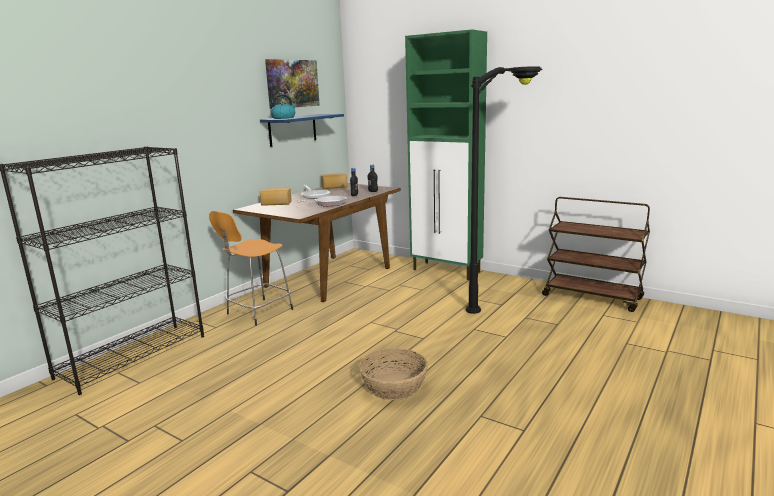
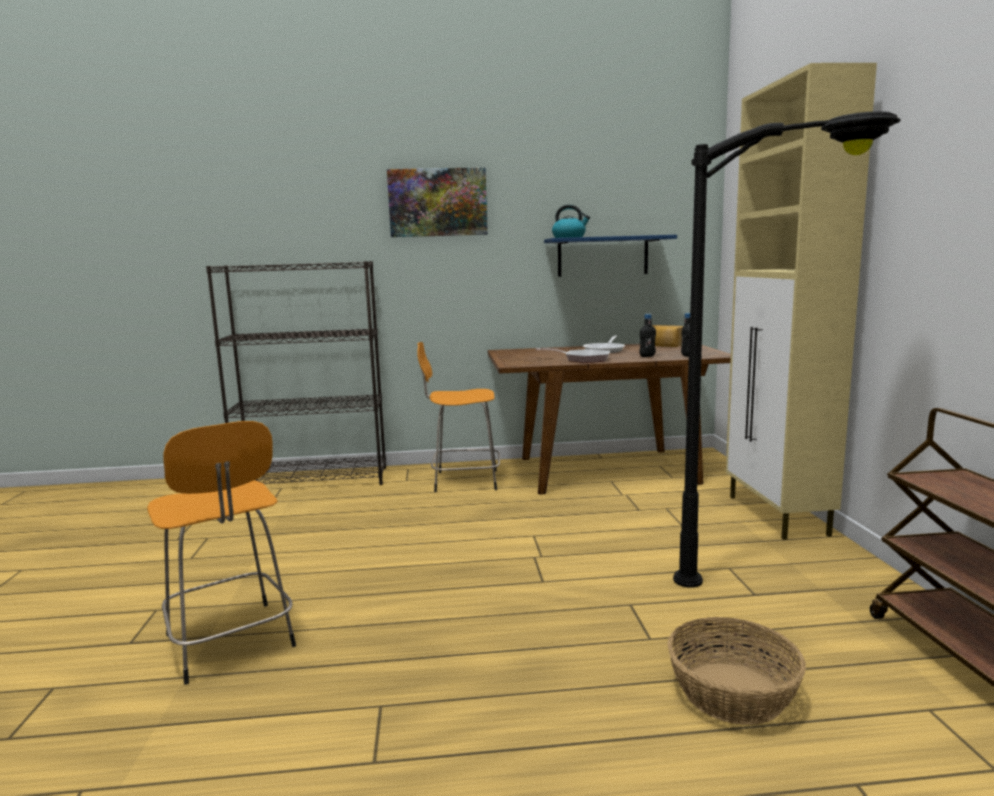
camera: 50 degrees right, 5 degrees down
(276, 204) = (538, 351): bread -> none
(292, 83) = (609, 192): picture -> picture (437, 202)
(350, 448) = (231, 643): none -> orange stool
(394, 386) = (393, 613): basket -> basket (733, 693)
(447, 271) = (777, 516): green cabinet -> beige cabinet

